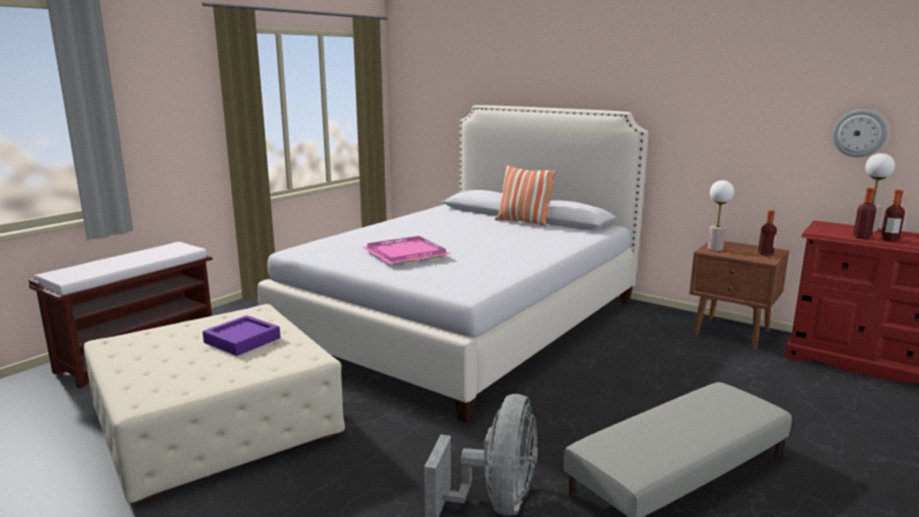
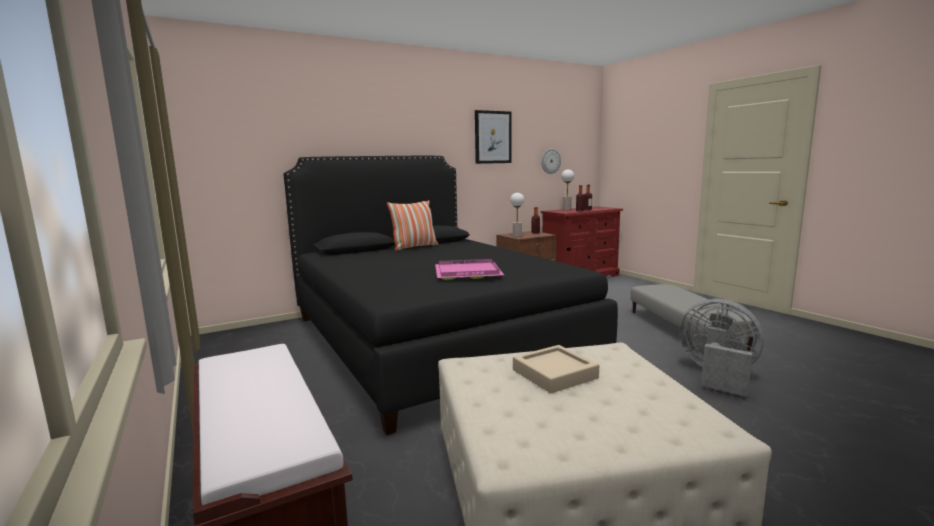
camera: 65 degrees left, 5 degrees down
(242, 340) = (554, 374): purple tray -> beige tray
(465, 322) = (431, 339): white bed -> black bed
(730, 86) = (492, 137): none -> picture

